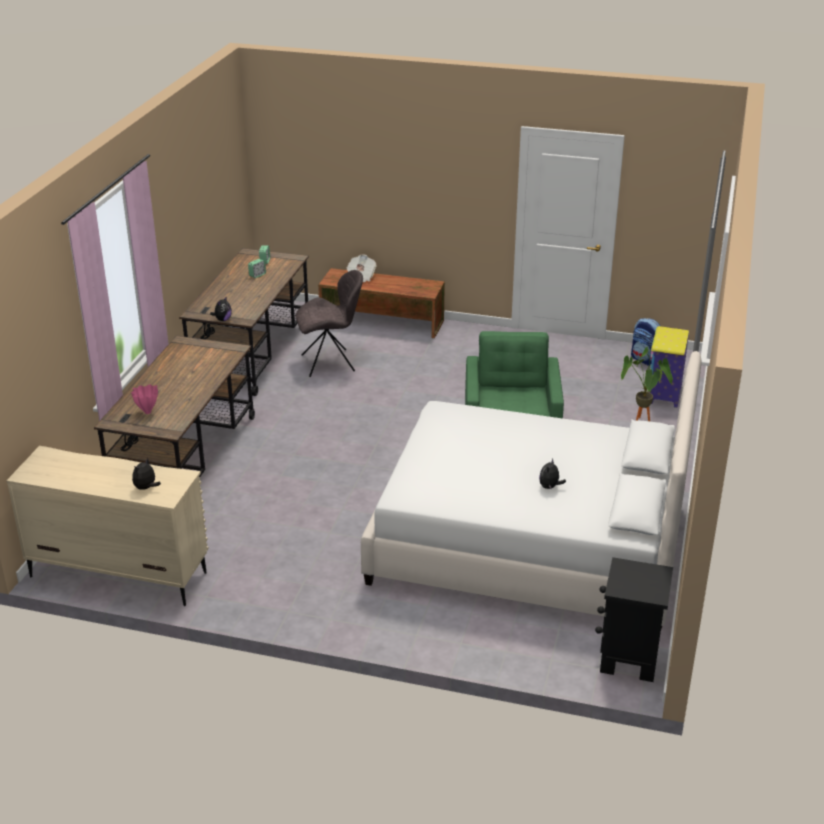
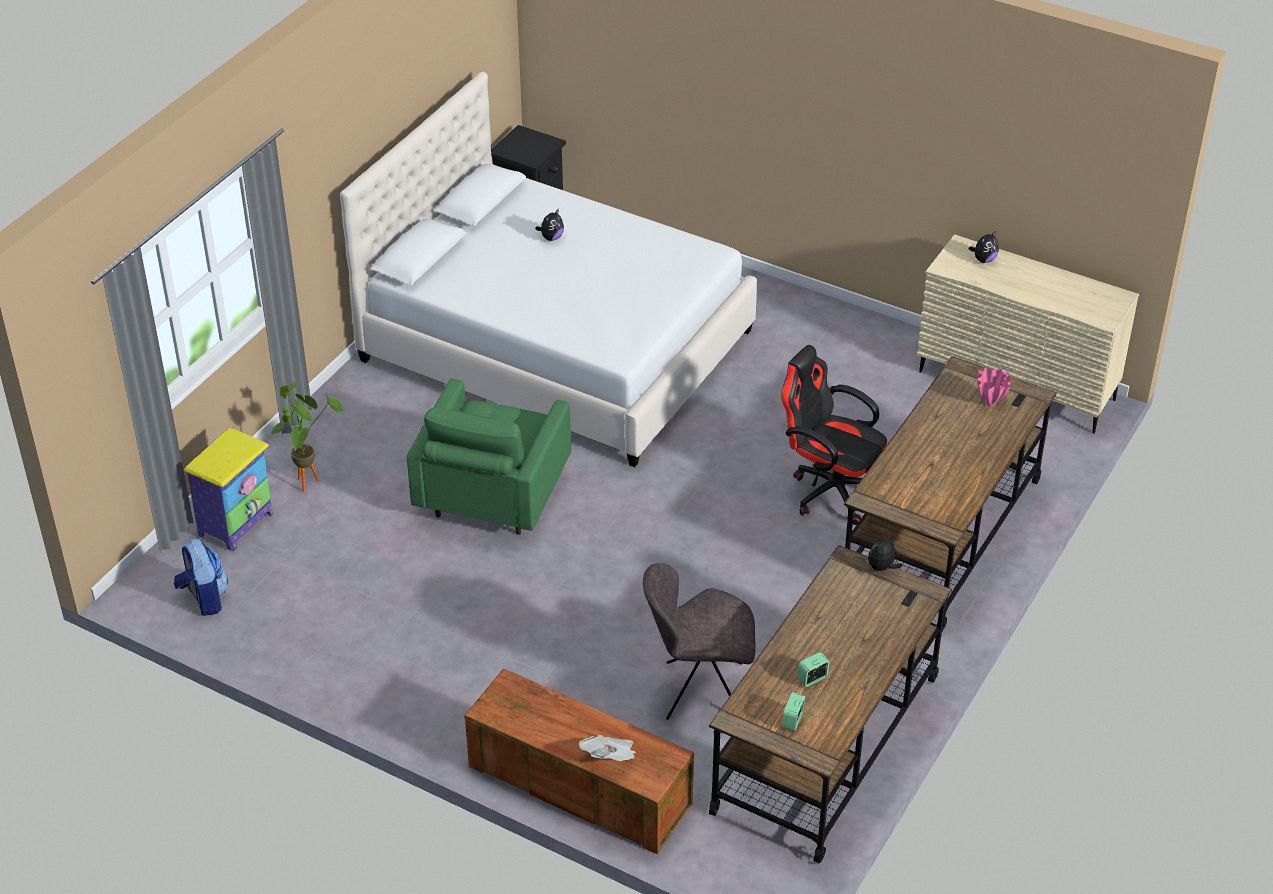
camera: 165 degrees left, 10 degrees up
(271, 473) = (829, 490): none -> black office chair

